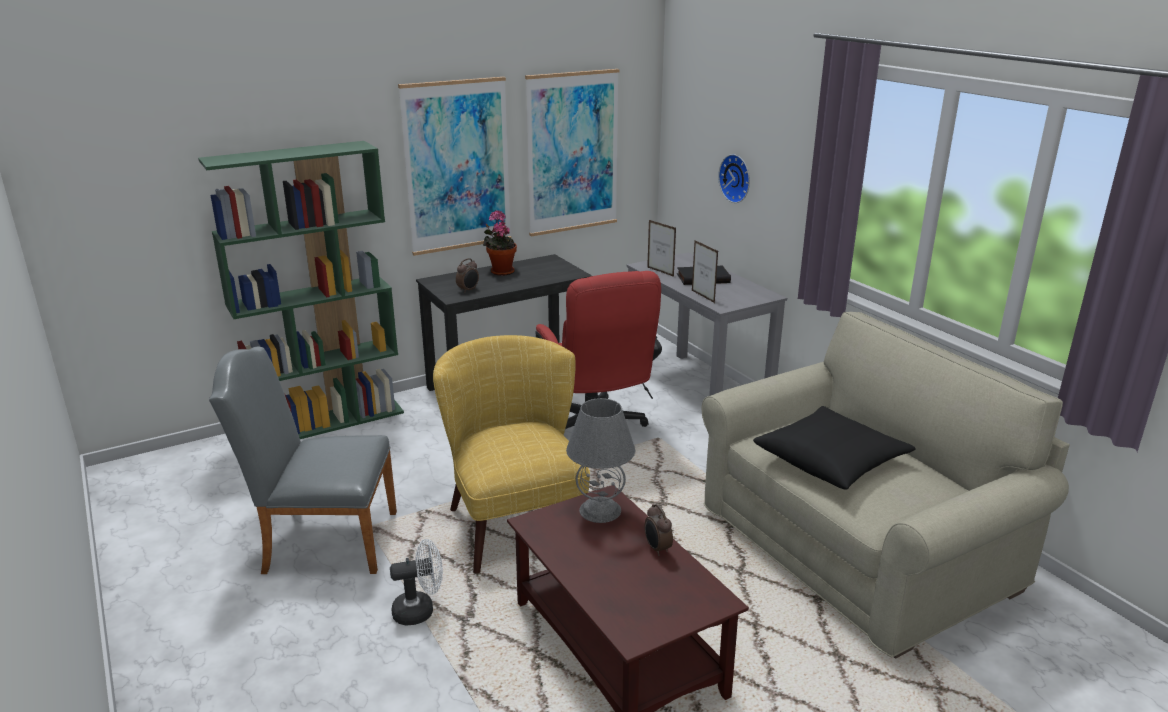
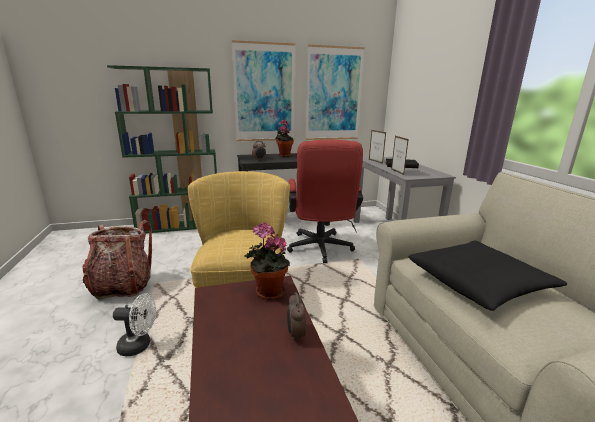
camera: 15 degrees right, 5 degrees down
(322, 540) = (122, 286): grey chair -> backpack
(599, 510) = (267, 293): grey table lamp -> potted plant
(737, 178) = (429, 104): wall clock -> none

